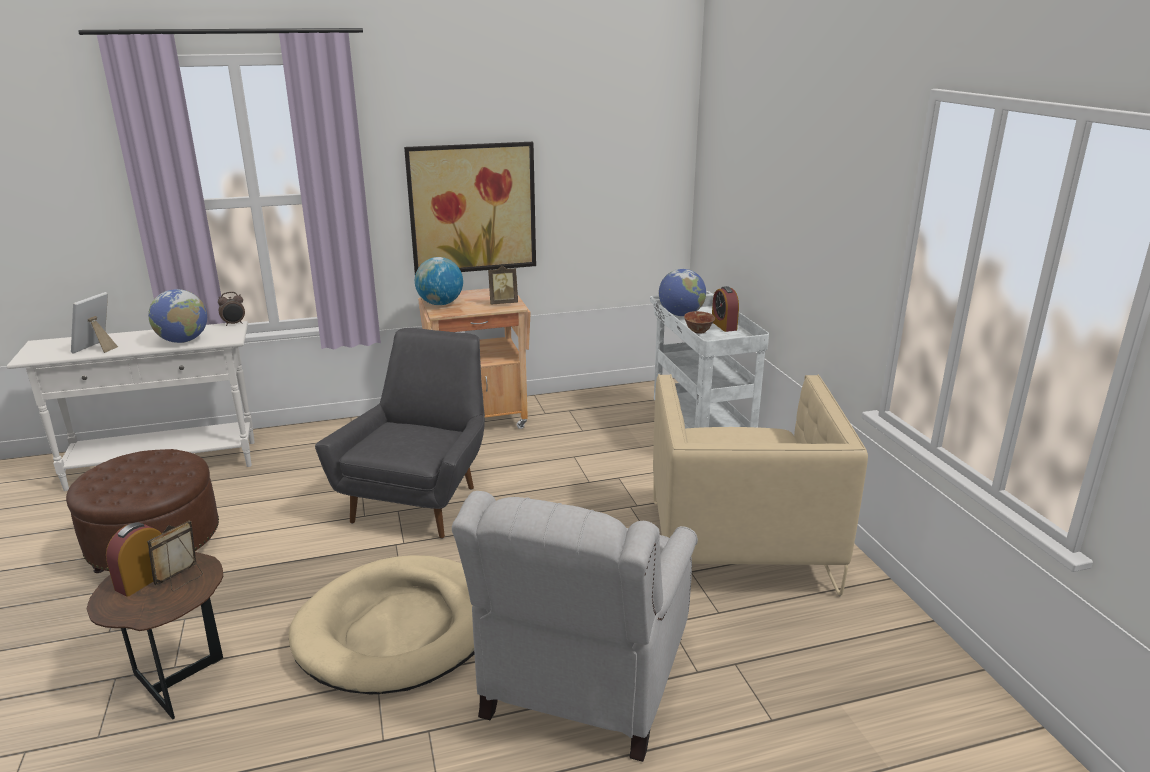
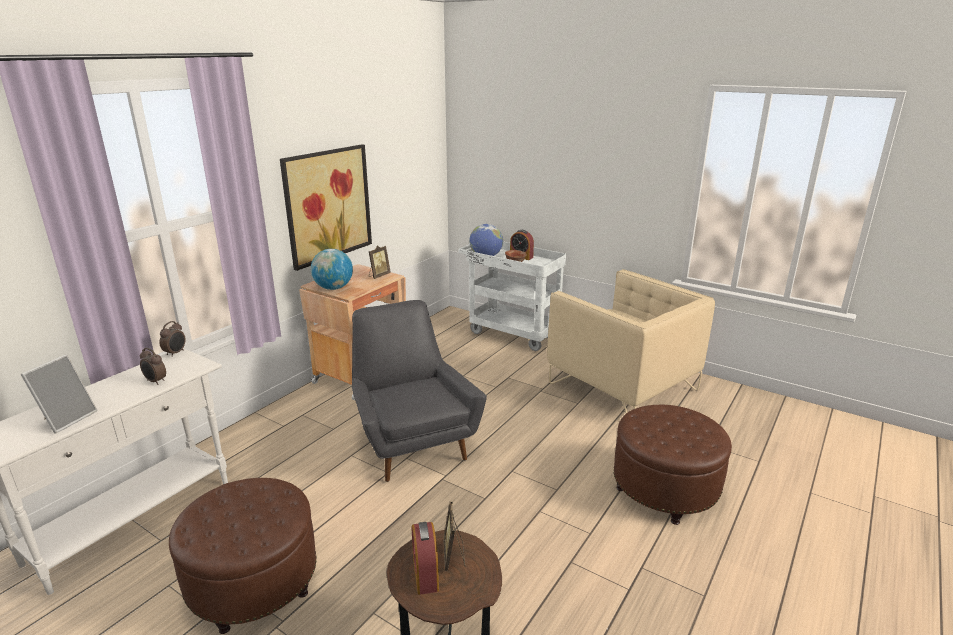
camera: 40 degrees left, 0 degrees up
(97, 348) = (67, 418): picture frame -> picture frame turned 135 degrees counterclockwise
(183, 341) = (155, 381): globe -> alarm clock
(399, 629) = (532, 526): beige dog bed -> none
(586, 678) = (664, 490): white armchair -> brown ottoman

